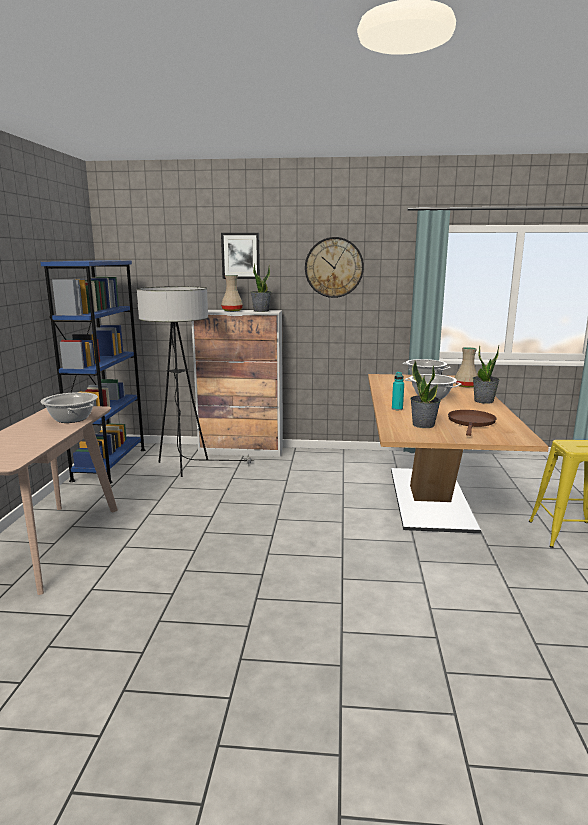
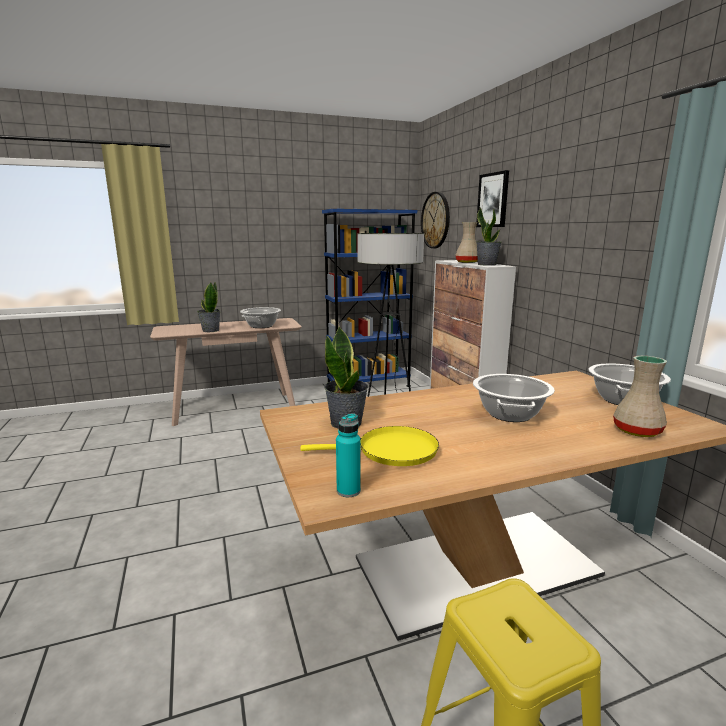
camera: 65 degrees right, 0 degrees up
(334, 267) = (572, 209): wall clock -> wall clock (435, 220)
(397, 409) = (409, 402): turquoise bottle -> turquoise bottle (348, 491)
(471, 422) = (392, 451): brown frying pan -> yellow frying pan
(483, 401) = (548, 452): potted plant -> potted plant (210, 330)

